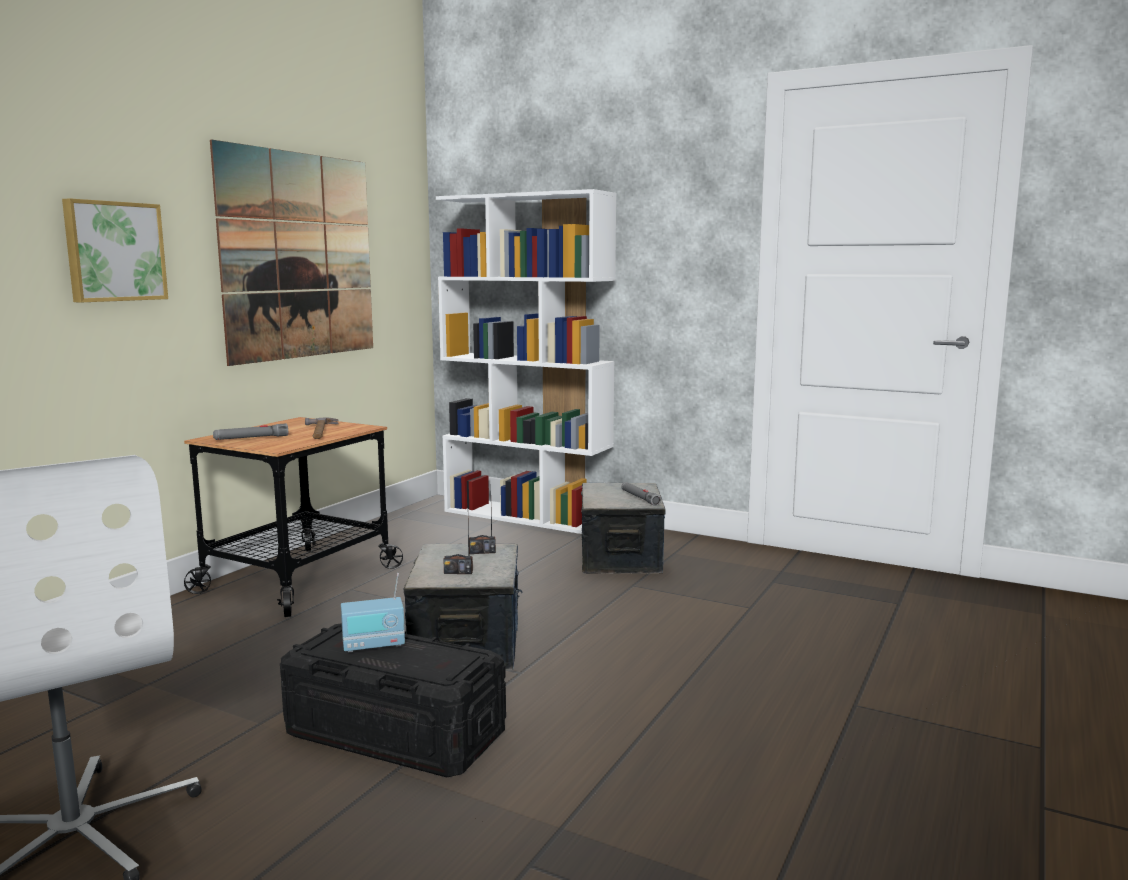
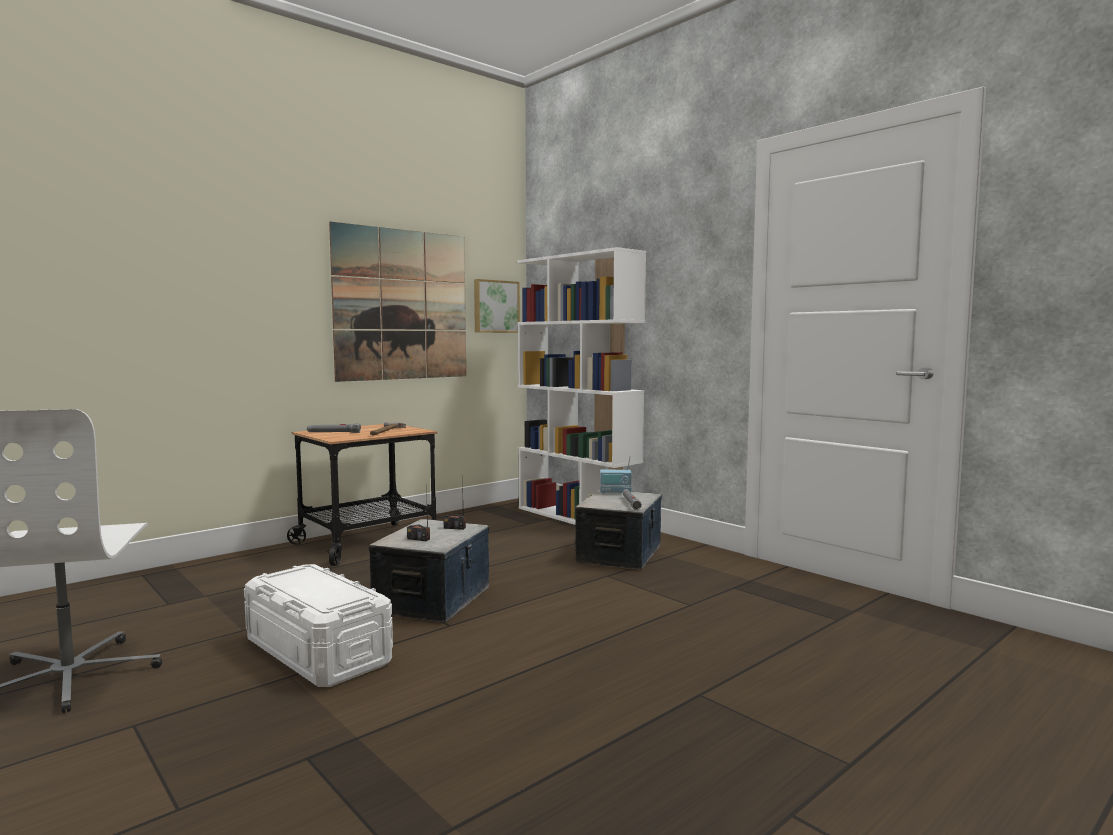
camera: 20 degrees right, 5 degrees down
(114, 251) = (249, 298): picture -> picture (495, 306)
(373, 645) = (310, 580): radio -> radio (615, 492)
(395, 733) = (318, 651): black storage box -> white storage box

